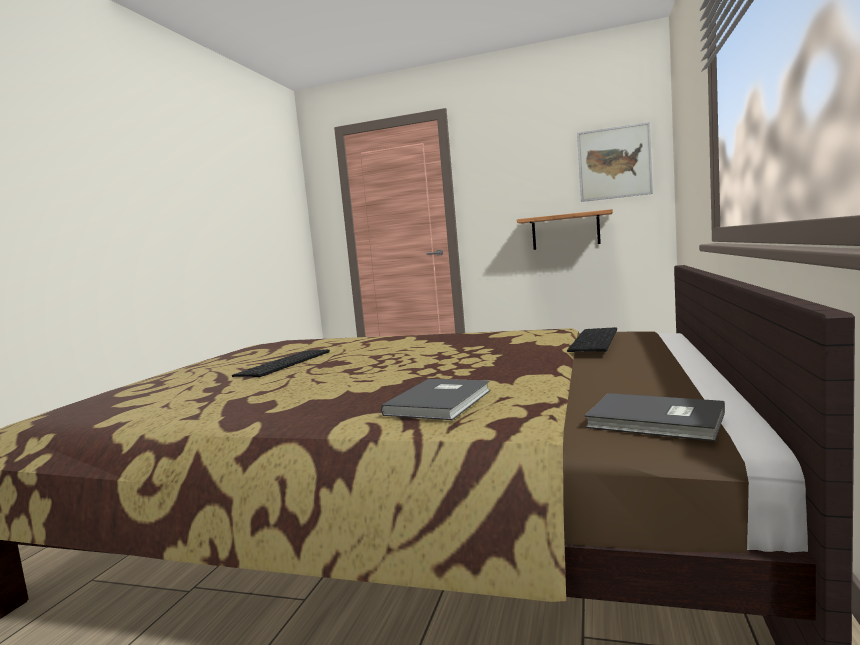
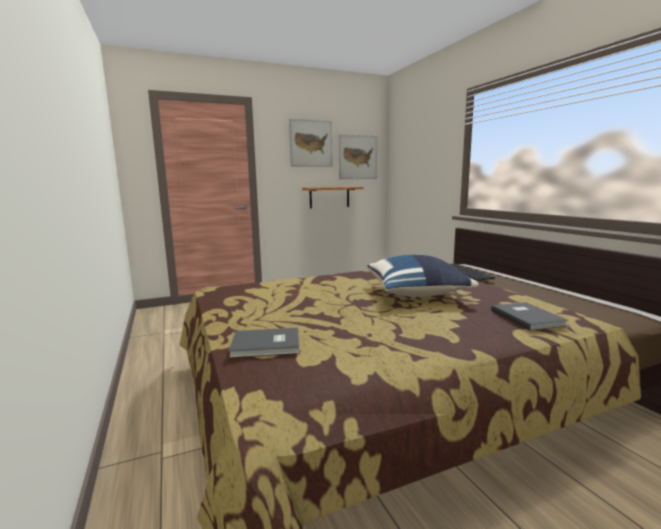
camera: 40 degrees left, 5 degrees up
(285, 363) = (323, 306): keyboard -> none
(418, 360) = (417, 294): none -> blue pillow
(532, 154) = (311, 143): none -> picture
(656, 421) = (611, 312): grey book -> grey book (267, 345)

